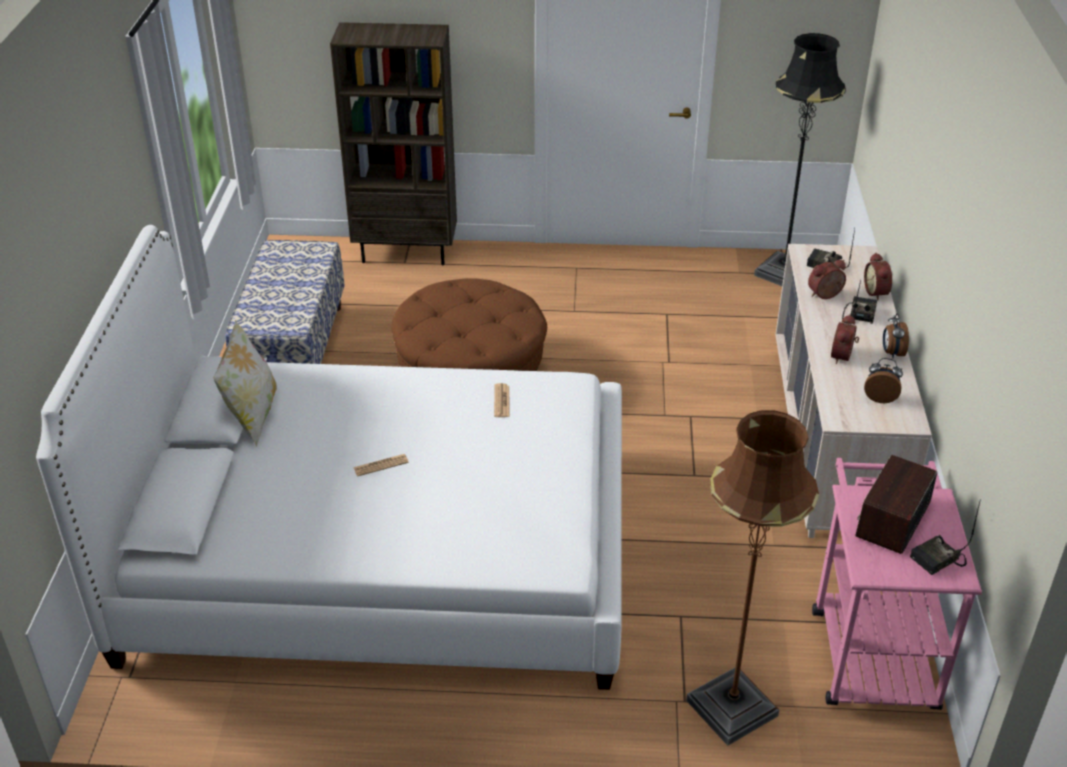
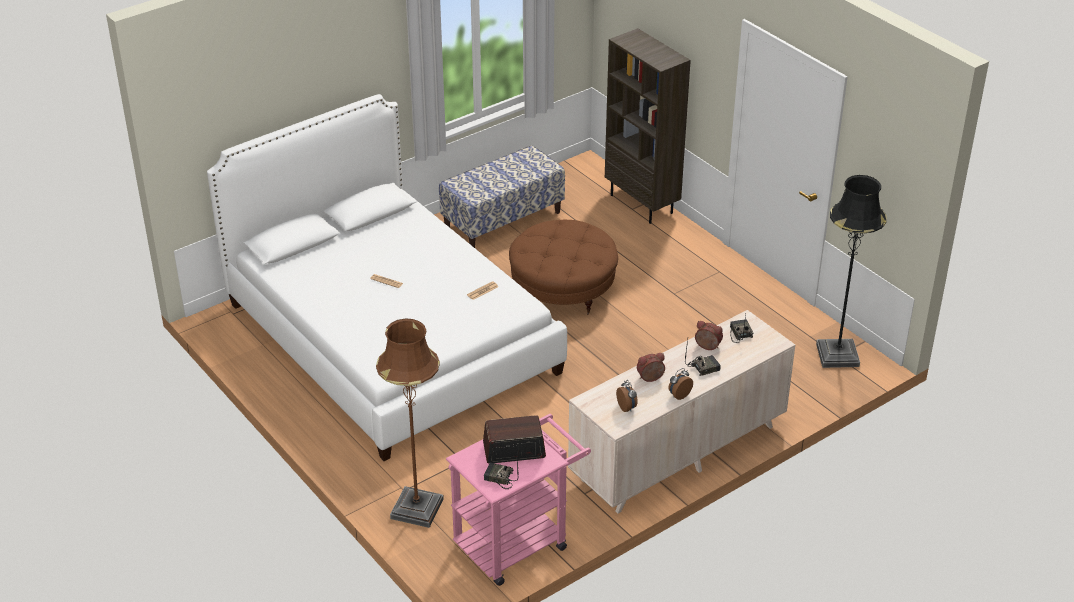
camera: 50 degrees right, 0 degrees up
(252, 416) = (375, 225): pillow -> none
(877, 292) = (739, 365): alarm clock -> none

